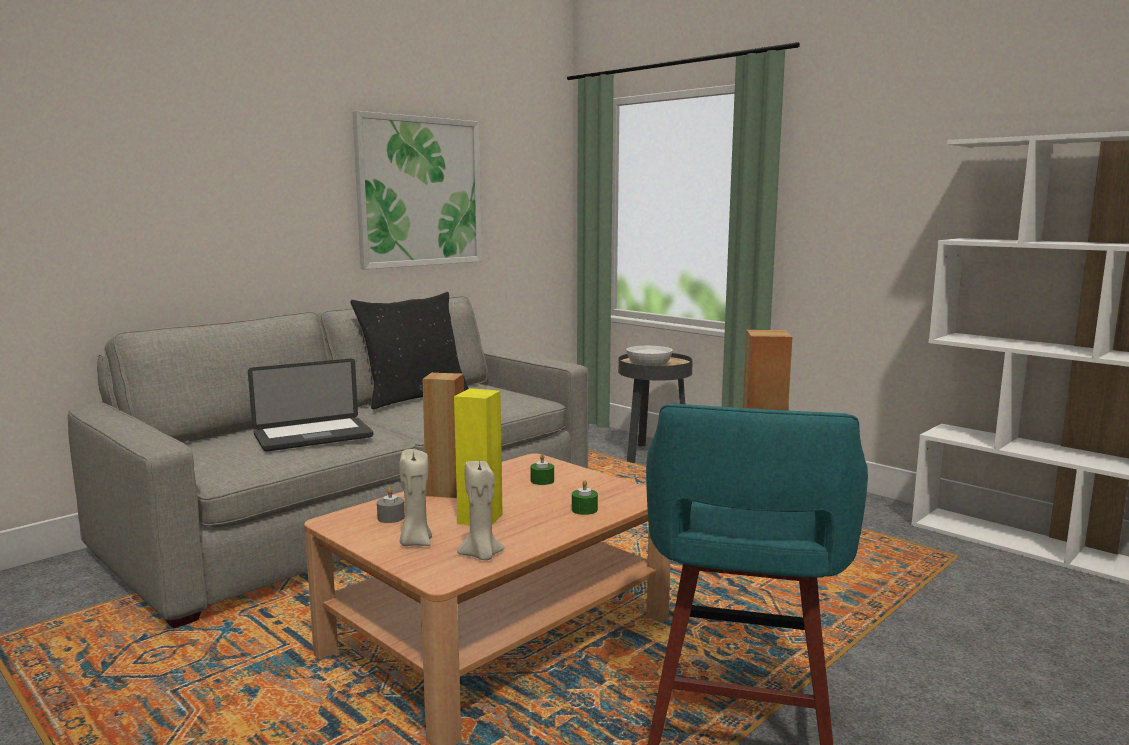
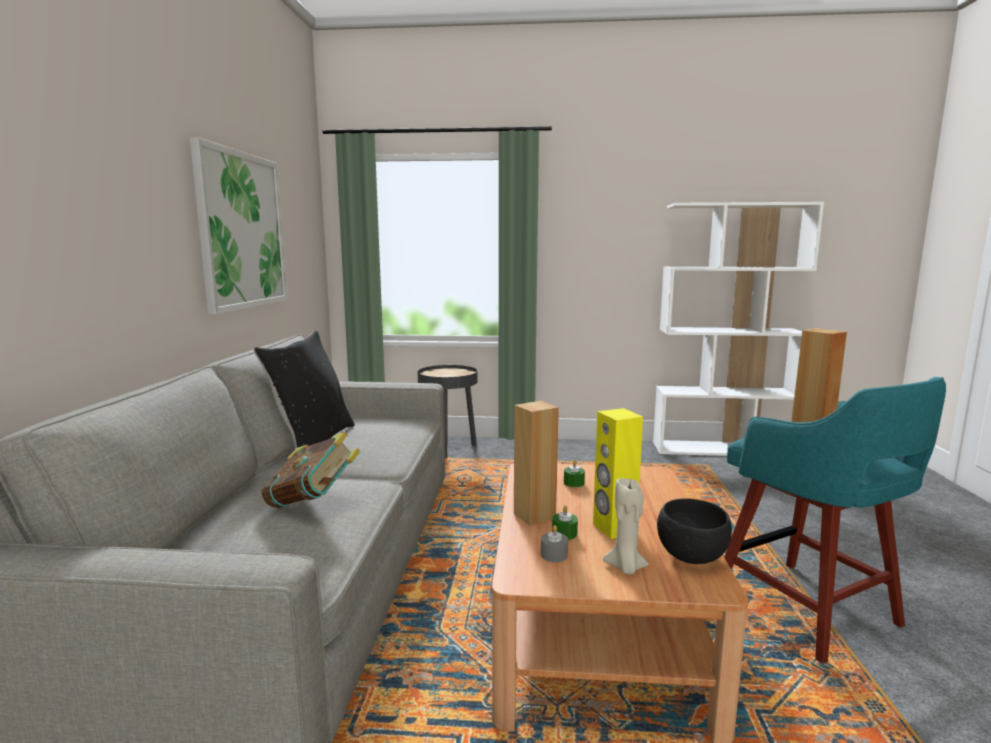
camera: 40 degrees left, 0 degrees up
(313, 436) = (313, 503): laptop -> book
(481, 555) = (690, 557): beige candle -> black bowl
(584, 509) = (652, 495): green candle -> green candle (564, 533)
(649, 364) = (446, 375): white bowl -> none

